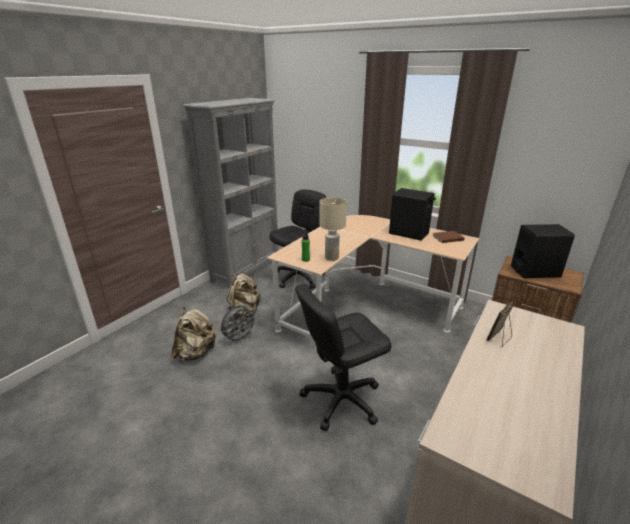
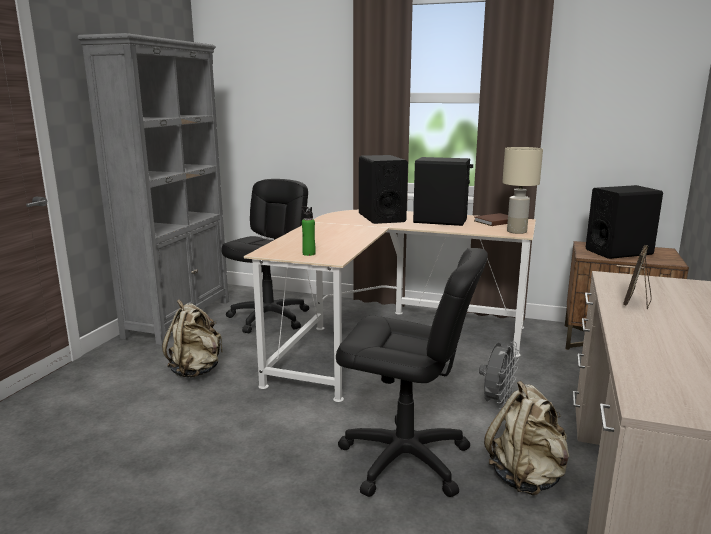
camera: 15 degrees left, 10 degrees down
(196, 353) = (128, 436): beige backpack -> beige backpack (526, 477)
(239, 339) = (201, 406): grey fan -> grey fan (496, 403)
(332, 257) = (348, 249): beige table lamp -> beige table lamp (517, 231)
(341, 399) = (405, 460): black office chair -> black office chair turned 120 degrees counterclockwise
(370, 226) = (381, 218): none -> black speaker

